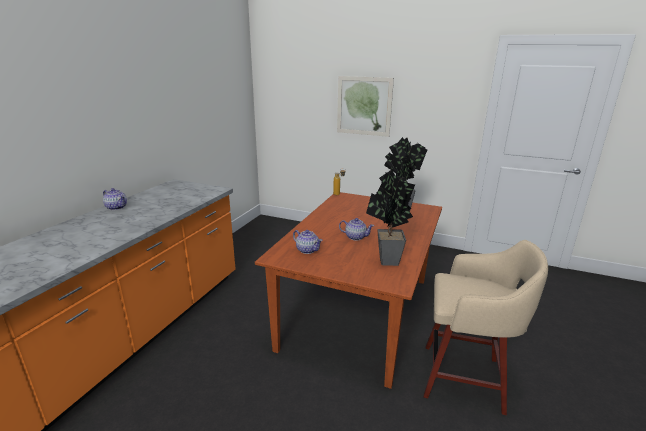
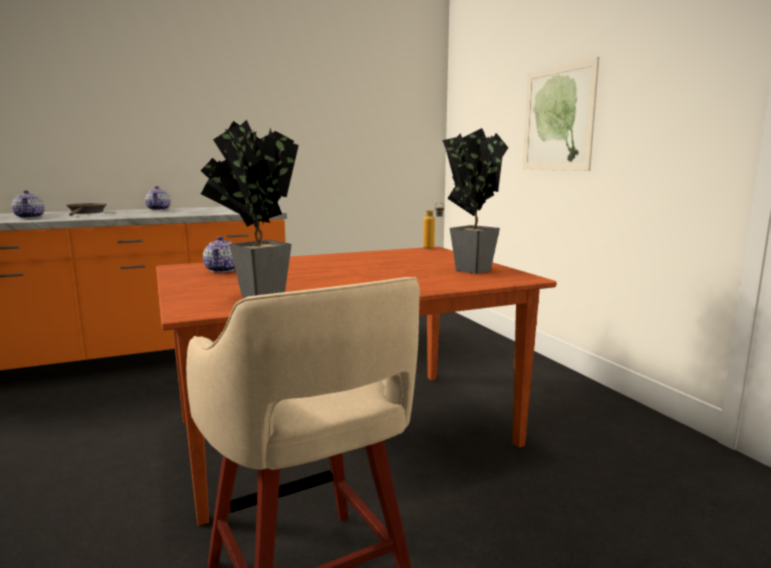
camera: 45 degrees right, 10 degrees down
(73, 231) = (86, 212): none -> brown frying pan
(355, 237) = (307, 274): teapot -> teapot (30, 217)

